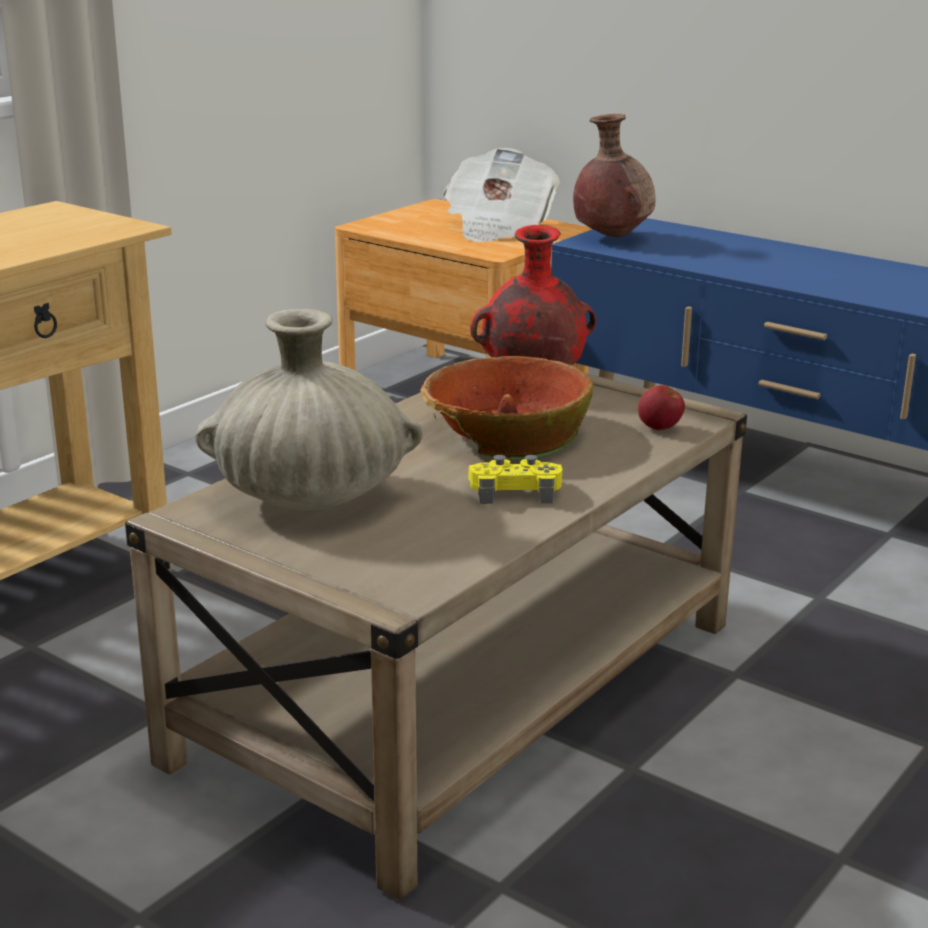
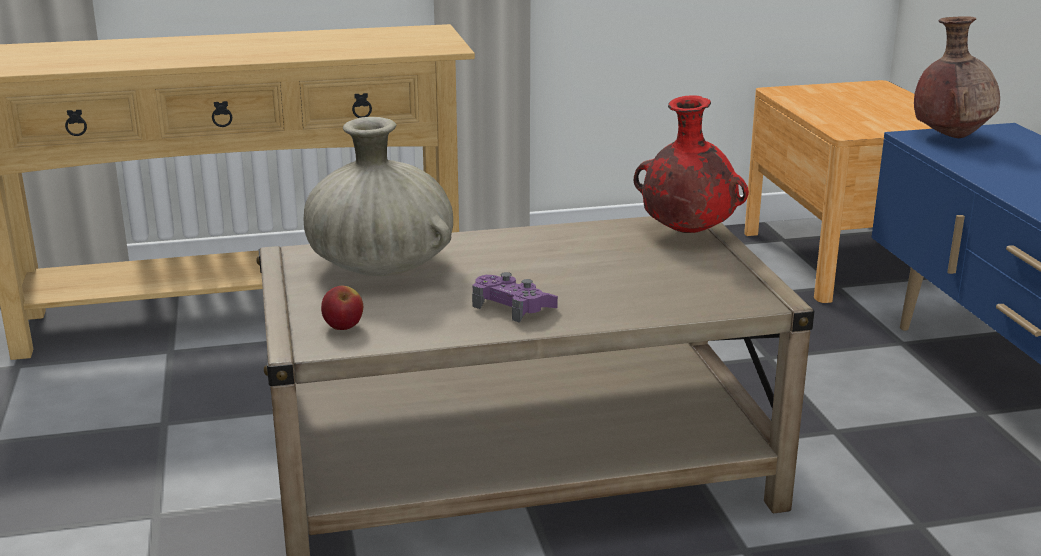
camera: 40 degrees right, 0 degrees up
(498, 228) = (892, 113): newspaper -> none
(506, 432) = (590, 265): bowl -> none
(515, 491) = (513, 306): yellow game controller -> purple game controller
(659, 428) = (713, 298): apple -> apple (343, 327)

